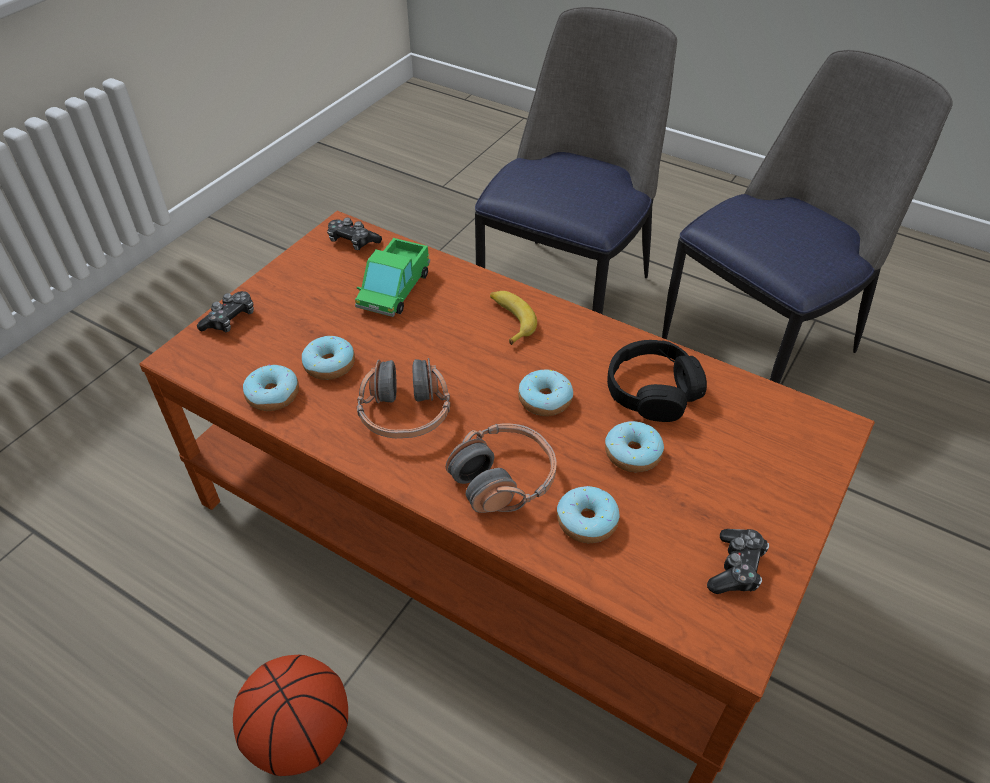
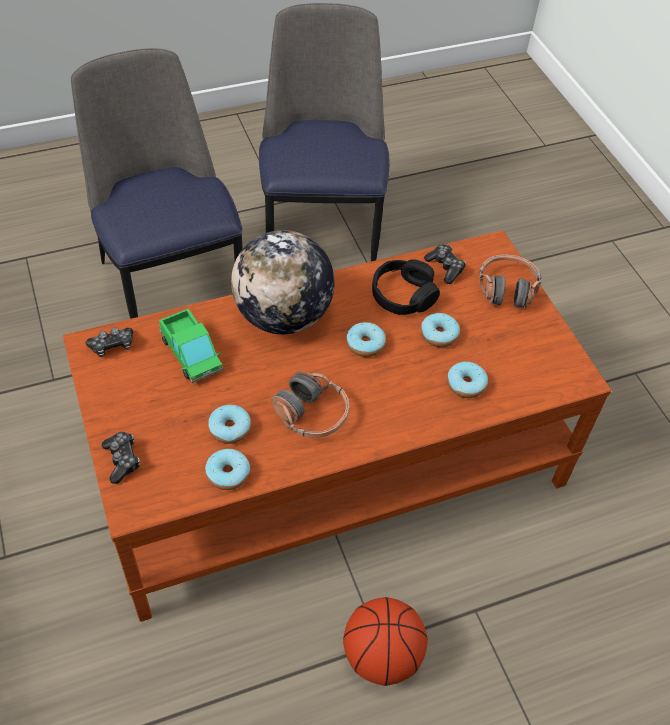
camera: 55 degrees left, 5 degrees up
(503, 479) = (406, 401): headphones -> headphones (507, 289)
(510, 320) = (283, 316): banana -> globe
(736, 568) = (542, 347): game controller -> game controller (445, 268)

